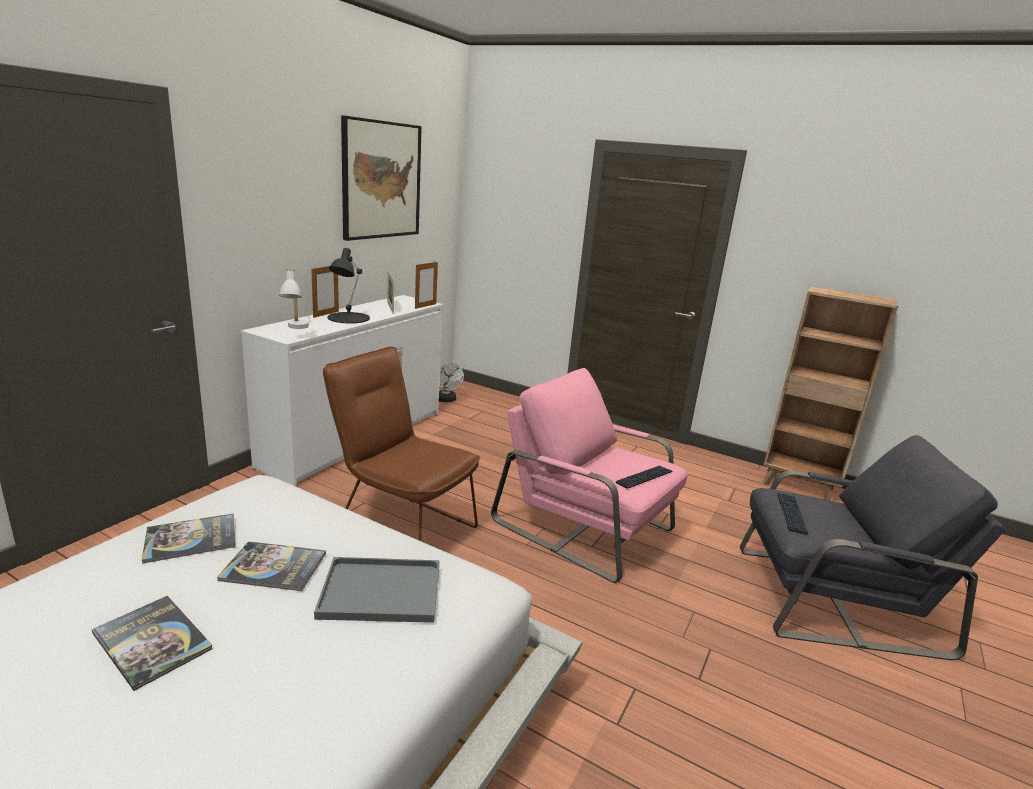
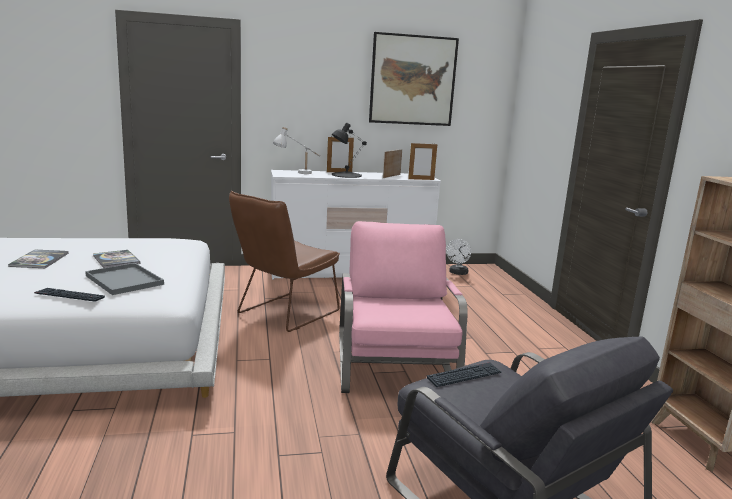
camera: 50 degrees right, 5 degrees down
(191, 539) = (118, 244): book -> none
(401, 527) = (283, 314): brown chair -> brown chair turned 135 degrees counterclockwise
(644, 478) = (400, 315): keyboard -> keyboard (69, 296)

